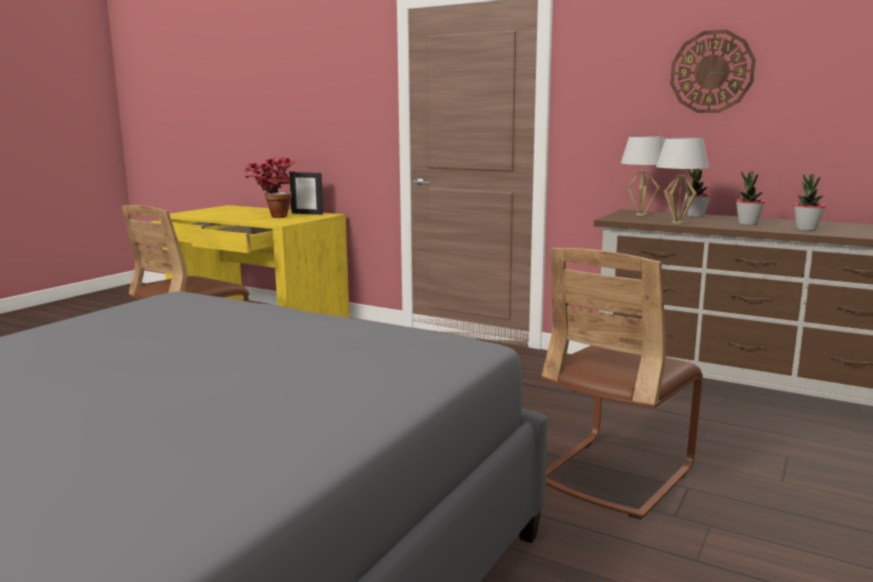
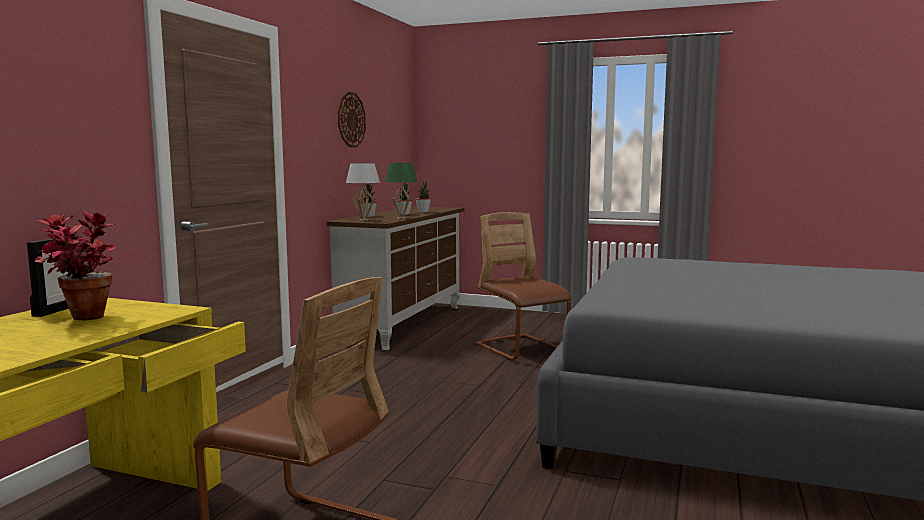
camera: 100 degrees left, 5 degrees down
(615, 474) = (521, 349): brown chair -> brown chair turned 150 degrees counterclockwise
(677, 222) = (401, 218): white table lamp -> green table lamp

